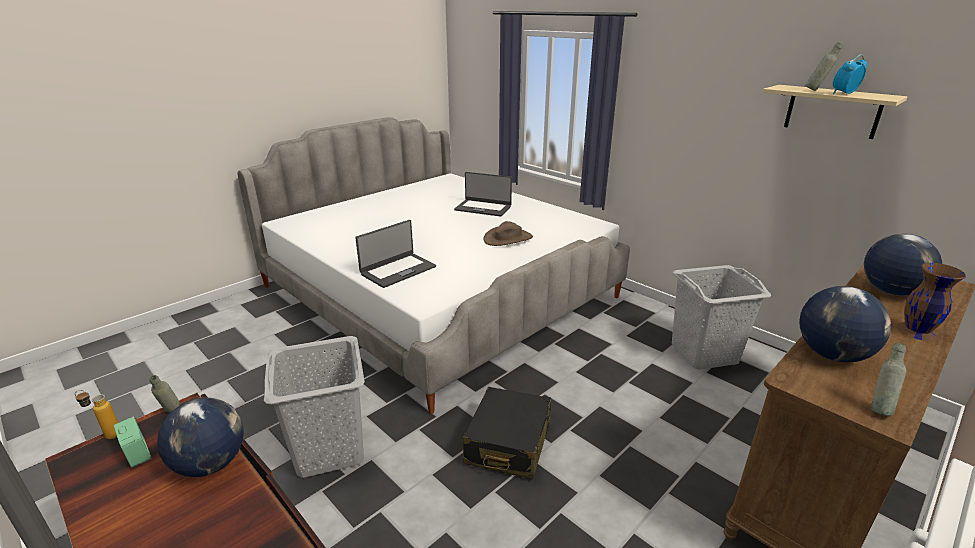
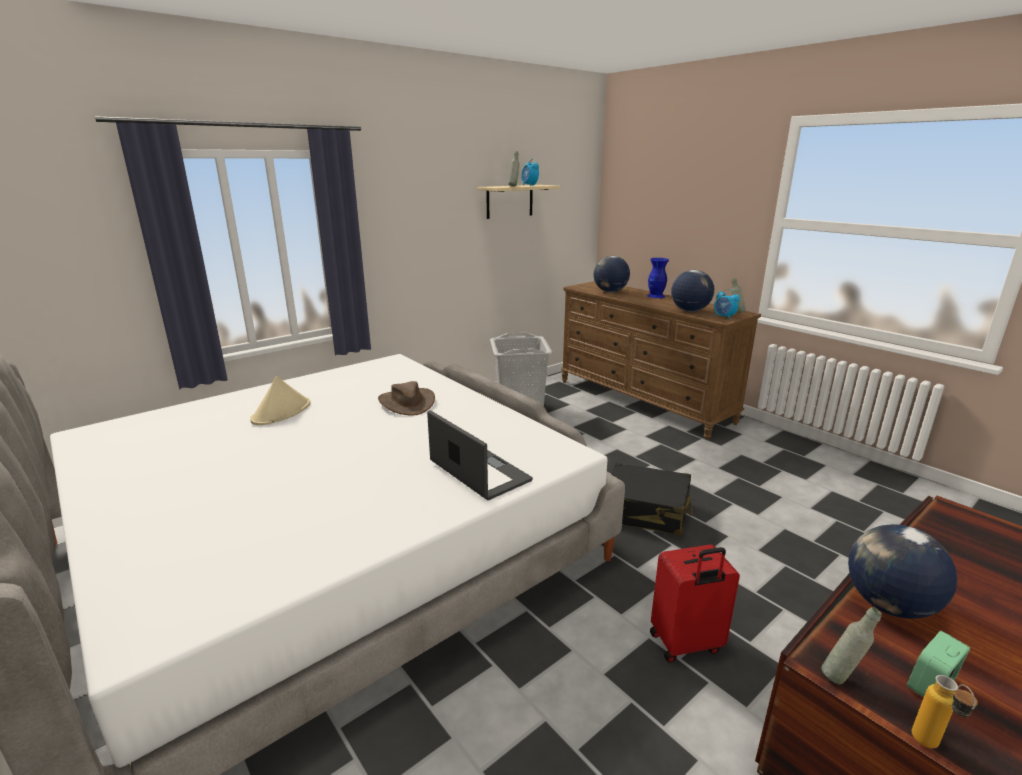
camera: 85 degrees left, 5 degrees down
(329, 449) = (686, 644): grey laundry basket -> red suitcase
(483, 208) = (282, 412): laptop -> beige hat
(818, 387) = (724, 317): none -> alarm clock
(915, 331) = (655, 296): brown vase -> blue vase

